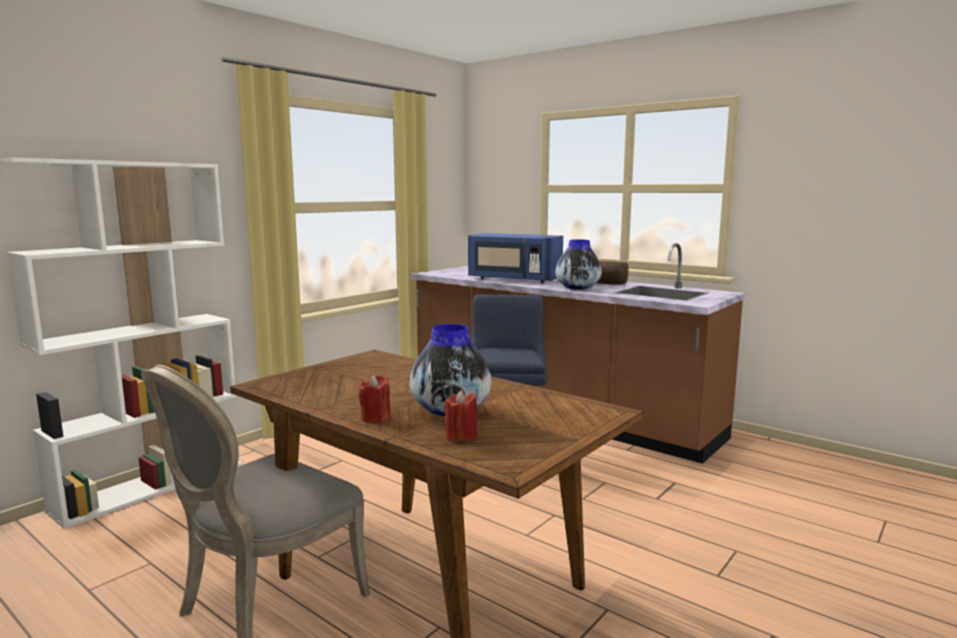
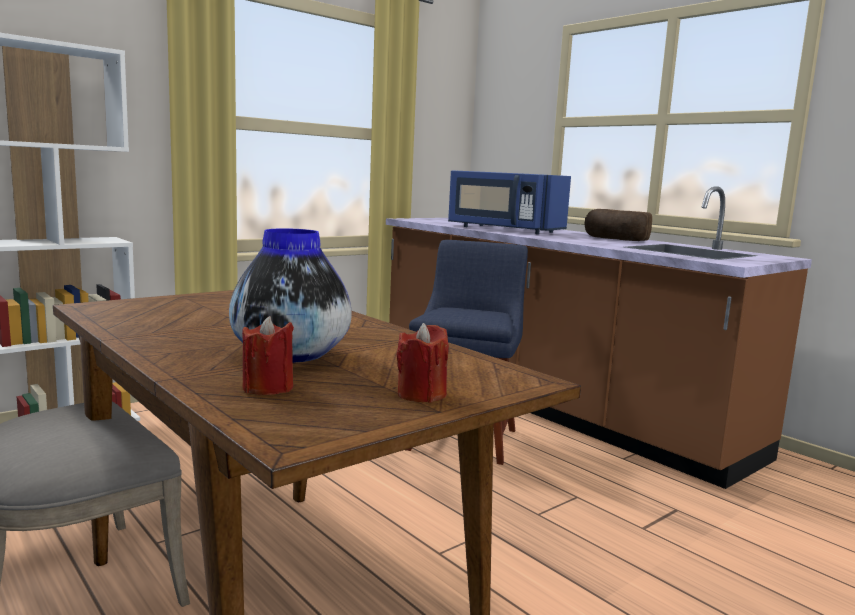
camera: 10 degrees right, 0 degrees up
(375, 417) = (179, 354): red candle -> red candle (421, 394)
(577, 288) = (576, 241): vase -> none

